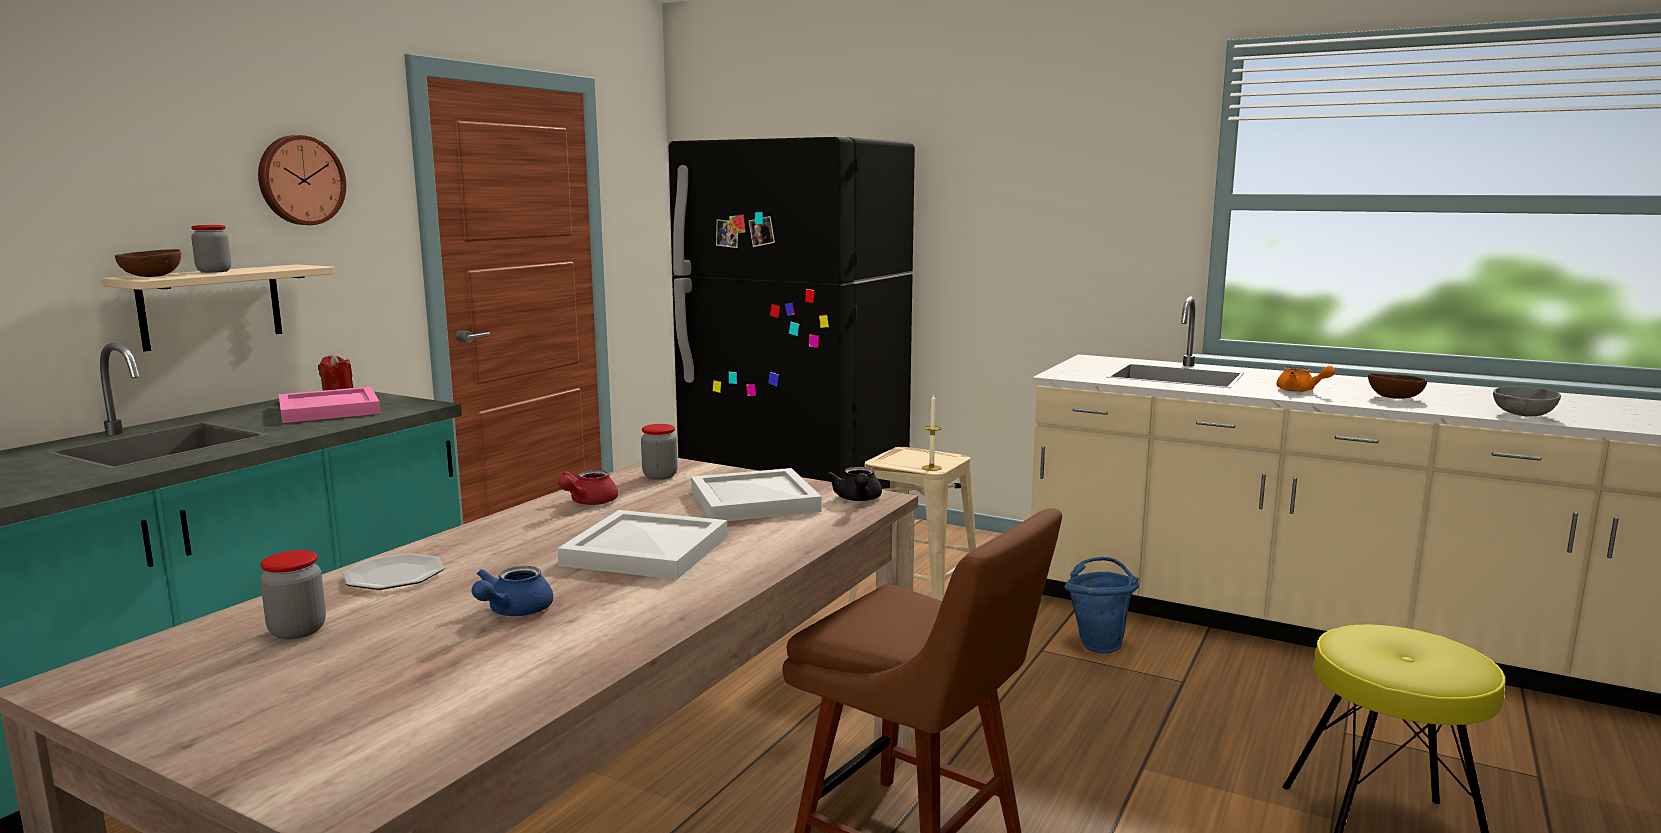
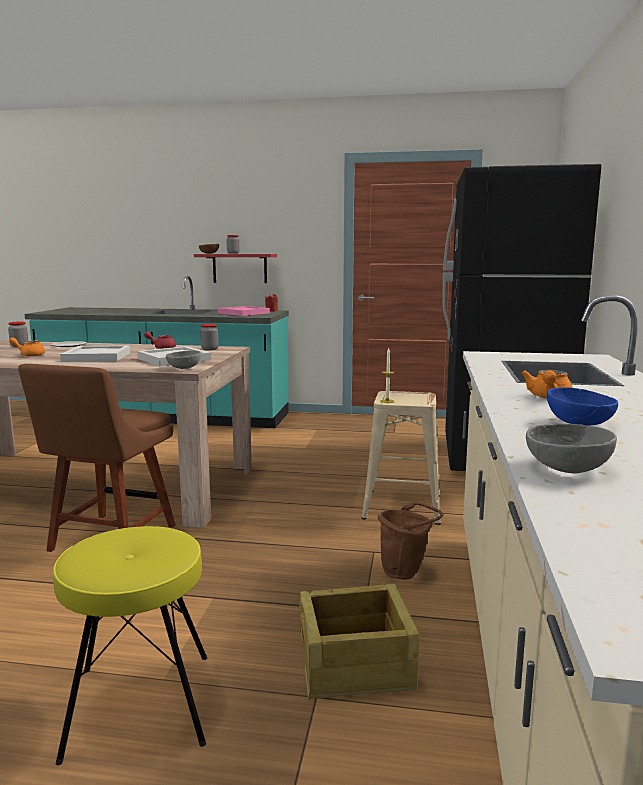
camera: 70 degrees right, 0 degrees up
(211, 306) = (239, 268): beige shelf -> red shelf
(300, 180) = (282, 217): wall clock -> none
(513, 612) = (29, 355): blue teapot -> orange teapot
(858, 499) = (183, 368): black teapot -> grey bowl
(1099, 643) = (406, 572): blue bucket -> brown bucket
(1288, 704) = (356, 665): none -> crate
(1394, 397) = (580, 423): brown bowl -> blue bowl

